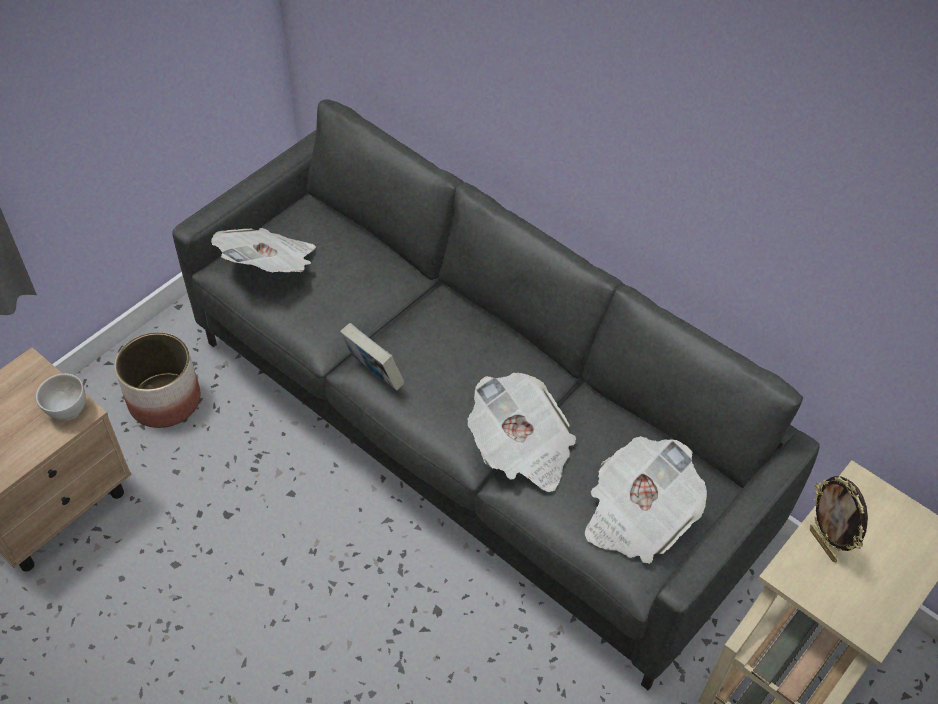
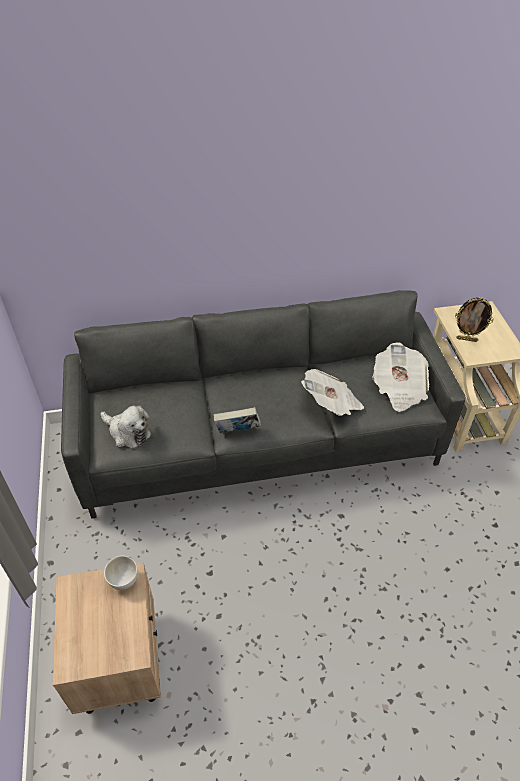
camera: 50 degrees left, 5 degrees down
(164, 400) = (107, 561): planter -> none
(270, 267) = (128, 432): newspaper -> plush toy

